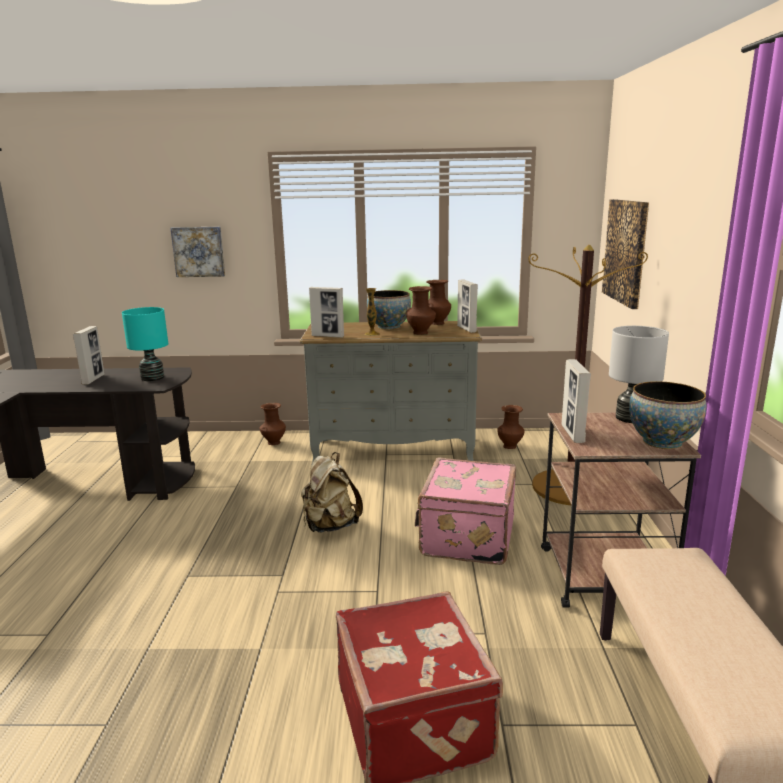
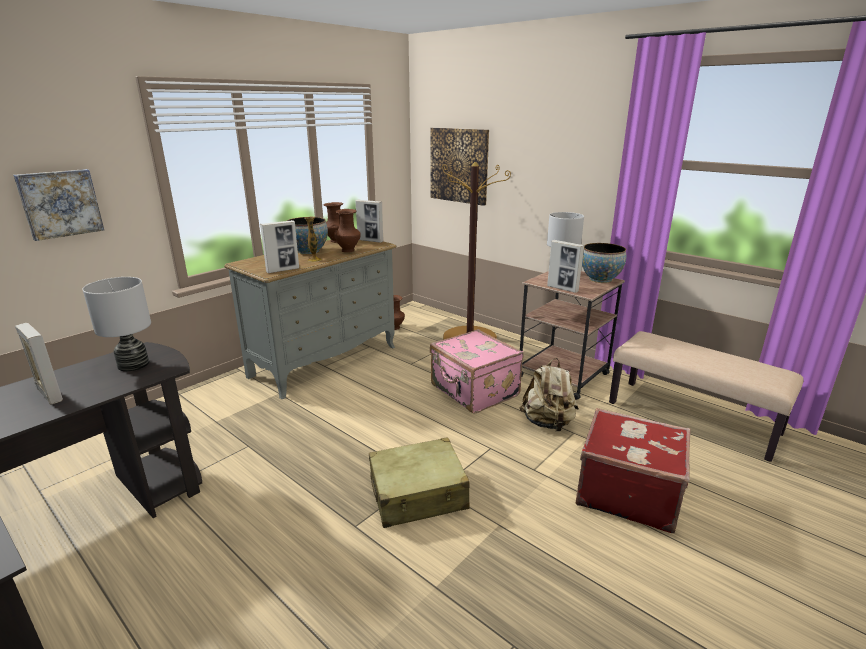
camera: 50 degrees left, 5 degrees up
(152, 378) = (133, 365): turquoise table lamp -> grey table lamp
(258, 585) = (418, 494): none -> beige suitcase
(273, 443) = (207, 398): brown vase -> none
(330, 526) = (385, 430): beige backpack -> beige backpack (548, 423)

